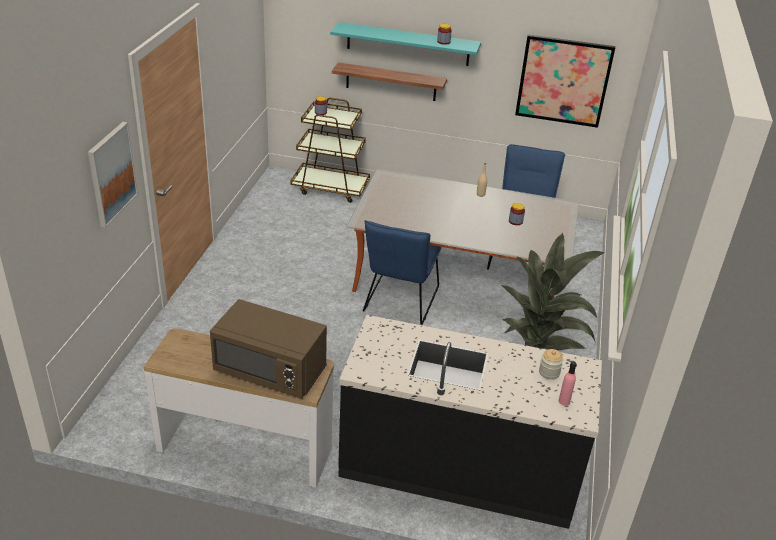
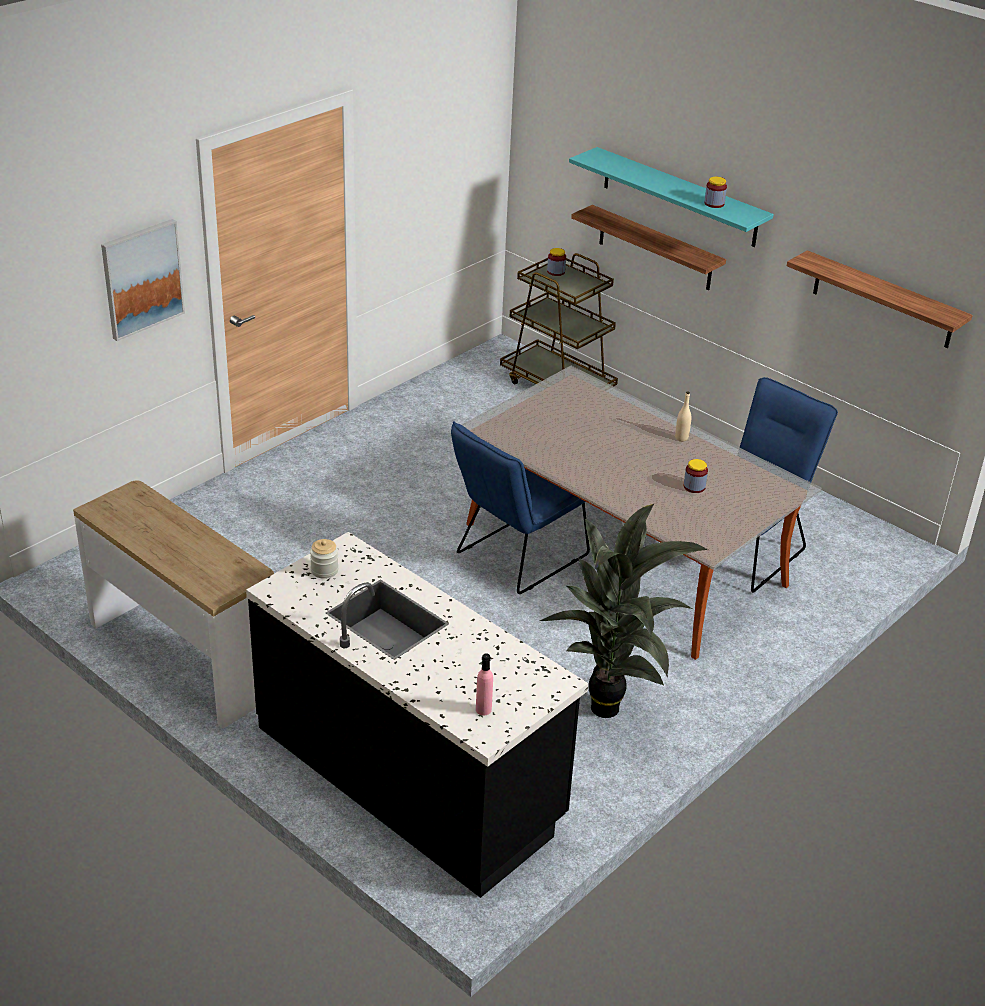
camera: 30 degrees right, 0 degrees up
(271, 371) = (196, 559): brown microwave -> none
(549, 372) = (501, 672): jar -> jar (324, 570)
(563, 81) = (883, 300): picture -> shelf

